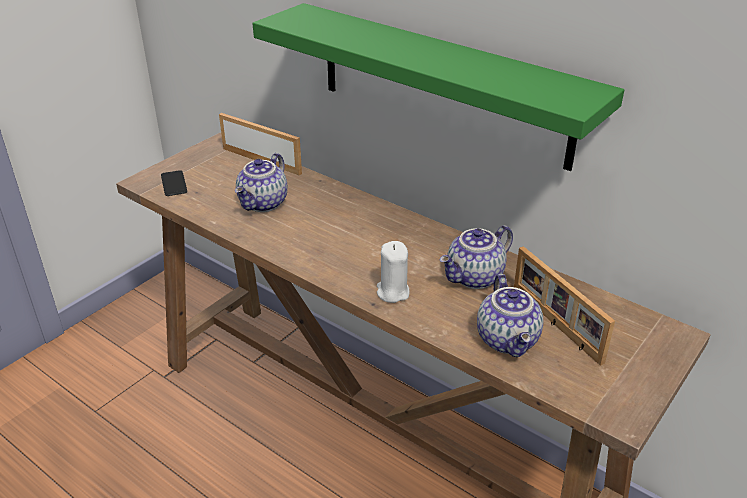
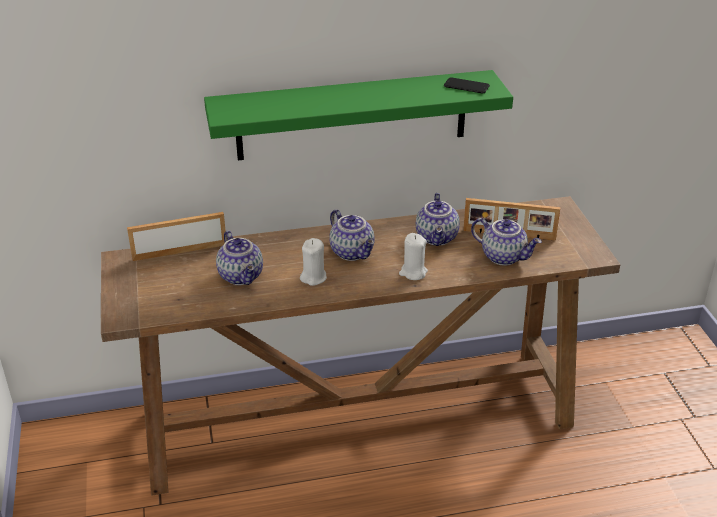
camera: 50 degrees left, 0 degrees up
(174, 184) = (149, 305): phone -> phone (466, 86)
(308, 239) = (313, 277): none -> white candle
(377, 241) = (353, 252): none -> teapot

